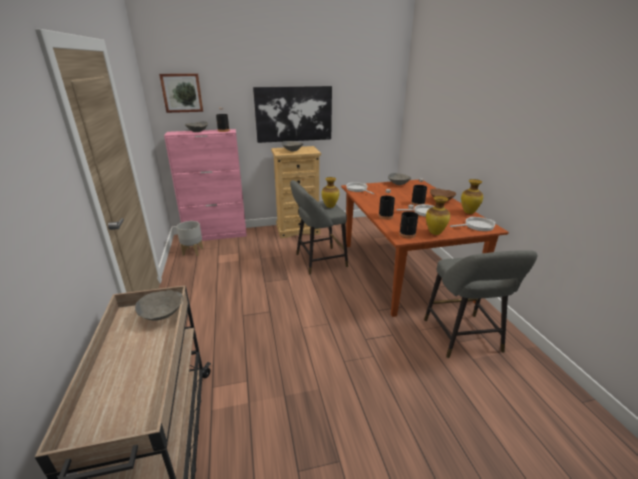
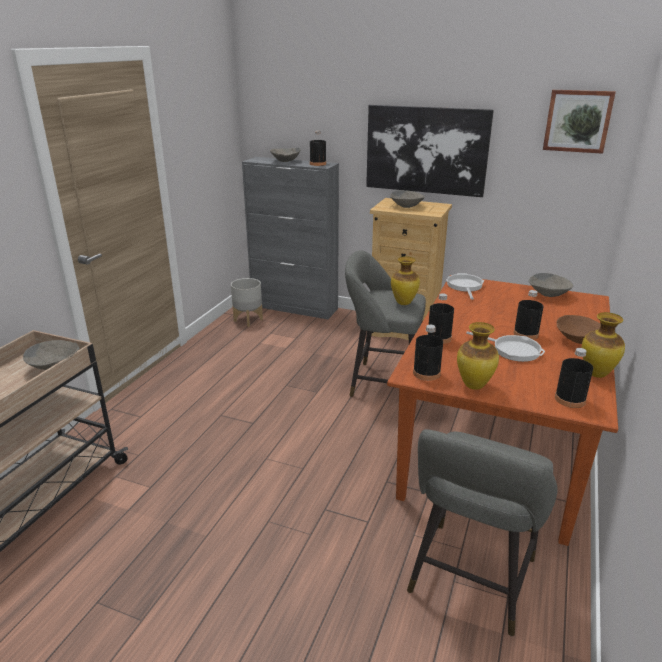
camera: 35 degrees right, 0 degrees up
(182, 93) = (279, 107): picture -> picture (577, 121)
(216, 235) = (295, 307): pink cabinet -> grey cabinet
(477, 226) = (570, 399): frying pan -> black bottle

